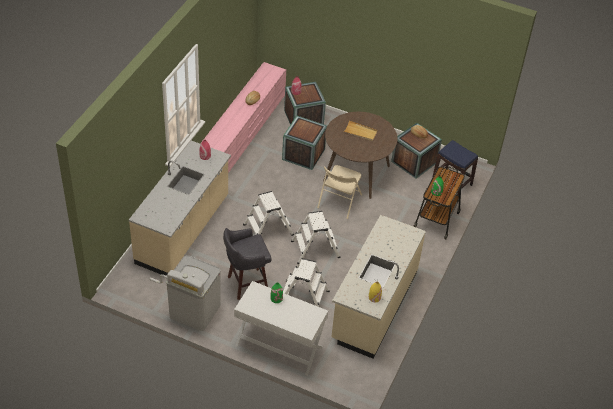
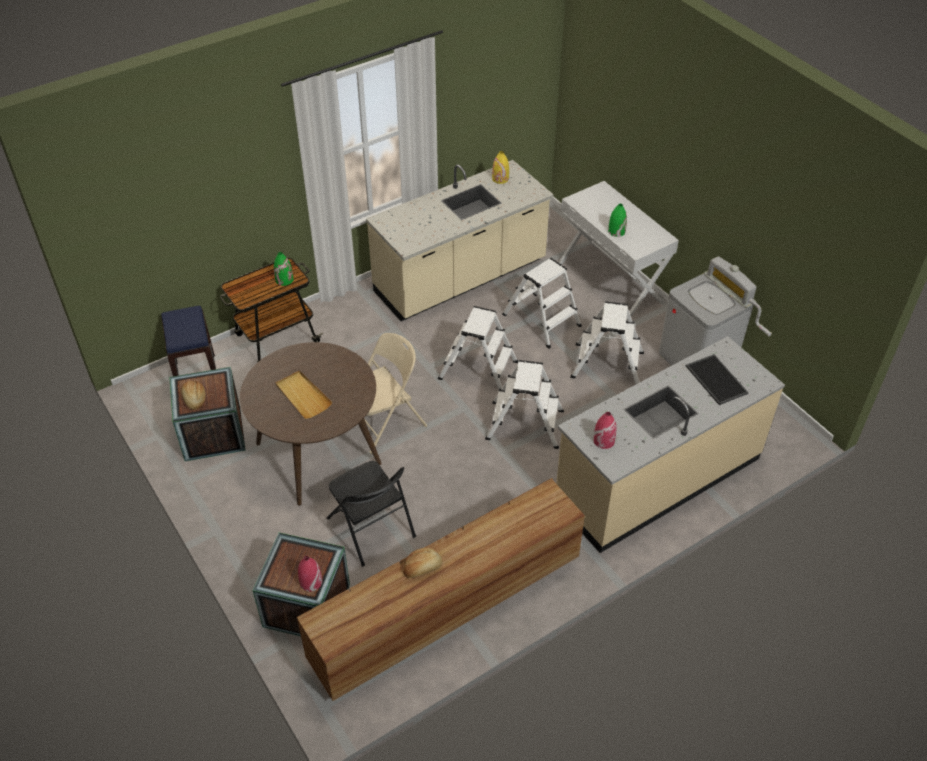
camera: 145 degrees left, 0 degrees up
(166, 207) = (715, 379): none -> tray
(244, 137) = (447, 614): pink cabinet -> brown cabinet
(246, 284) = (607, 365): grey stool -> white step ladder
(303, 154) = (371, 527): crate -> black chair

